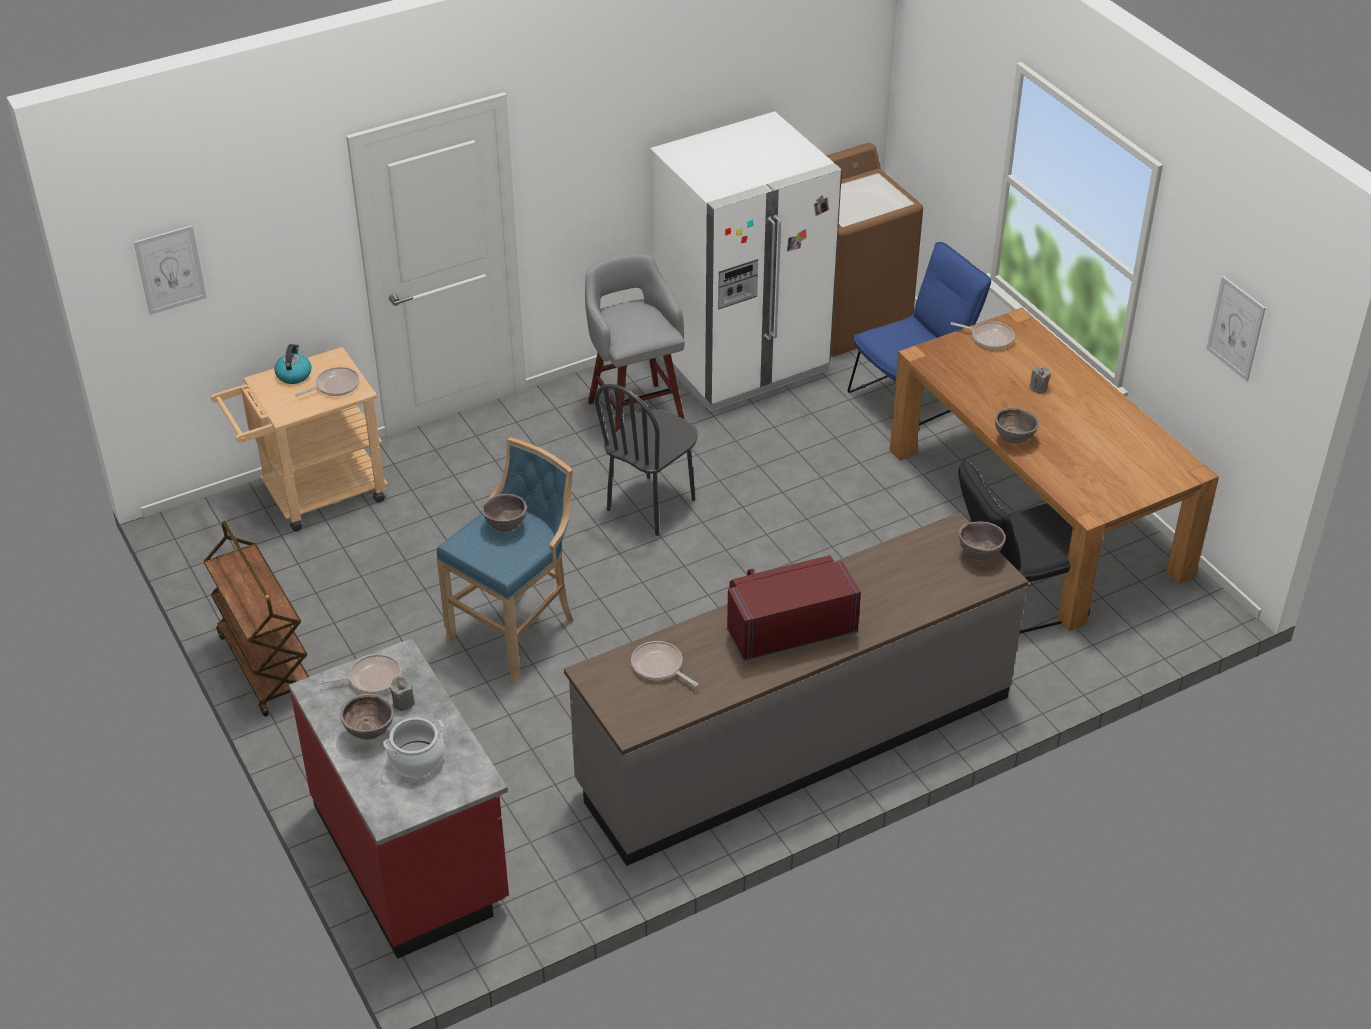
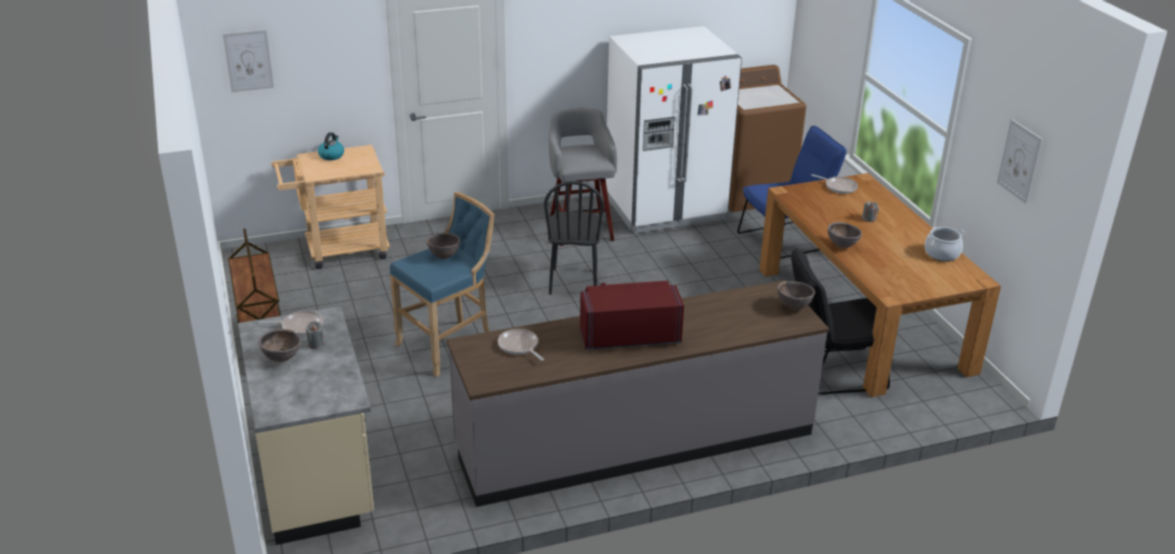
camera: 10 degrees right, 10 degrees down
(335, 386) = (356, 164): frying pan -> none
(412, 854) = (316, 476): red counter -> beige counter
(416, 759) = (309, 380): cooking pot -> cooking pot (941, 254)
(651, 505) = (574, 282): black chair -> black chair turned 45 degrees counterclockwise

